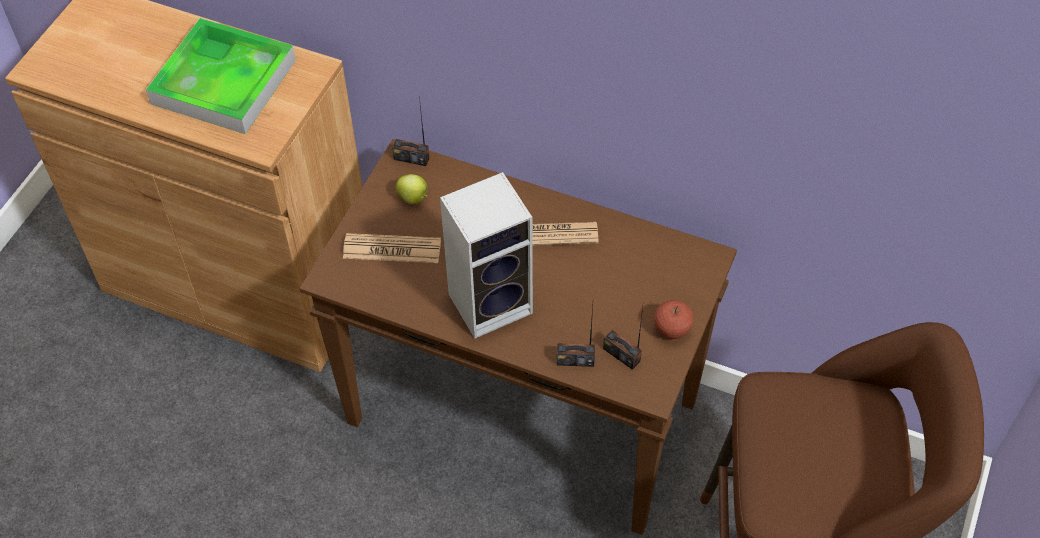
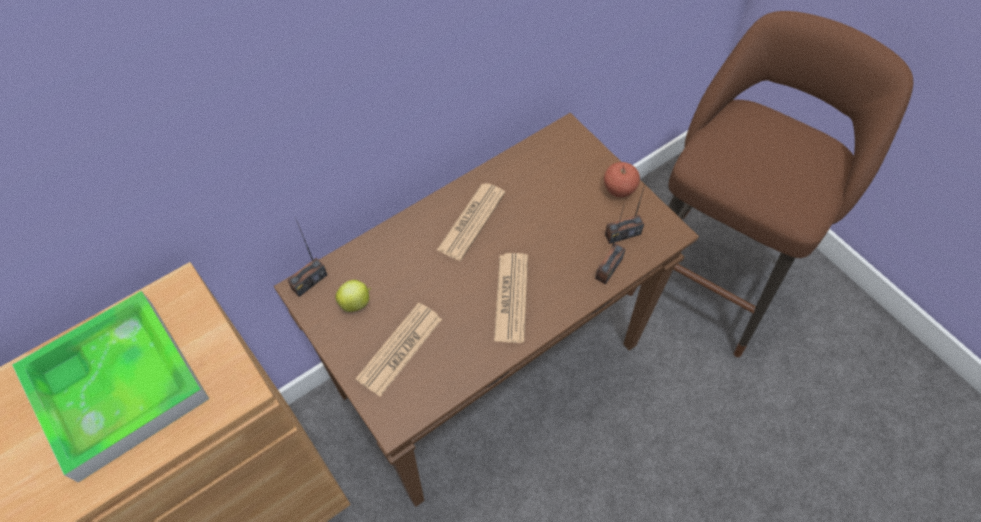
camera: 60 degrees left, 5 degrees up
(492, 301) = (511, 298): speaker -> newspaper

